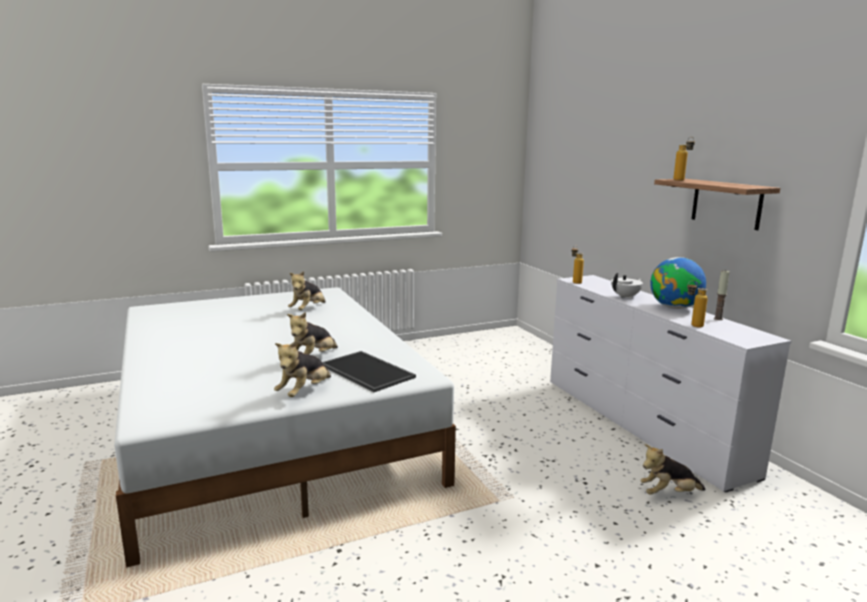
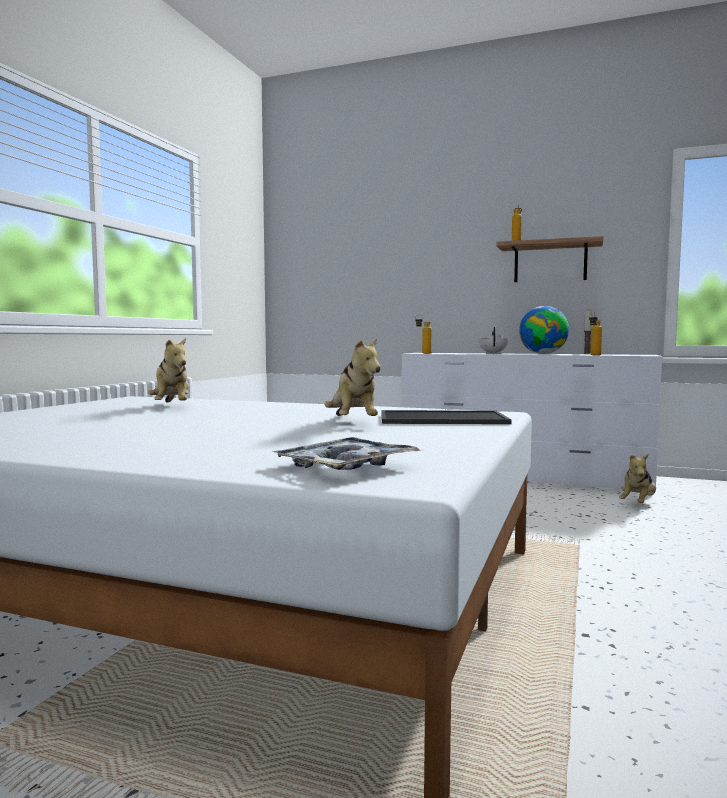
camera: 45 degrees left, 10 degrees down
(173, 399) = (345, 466): none -> tray
(304, 392) = (458, 434): plush toy -> none

